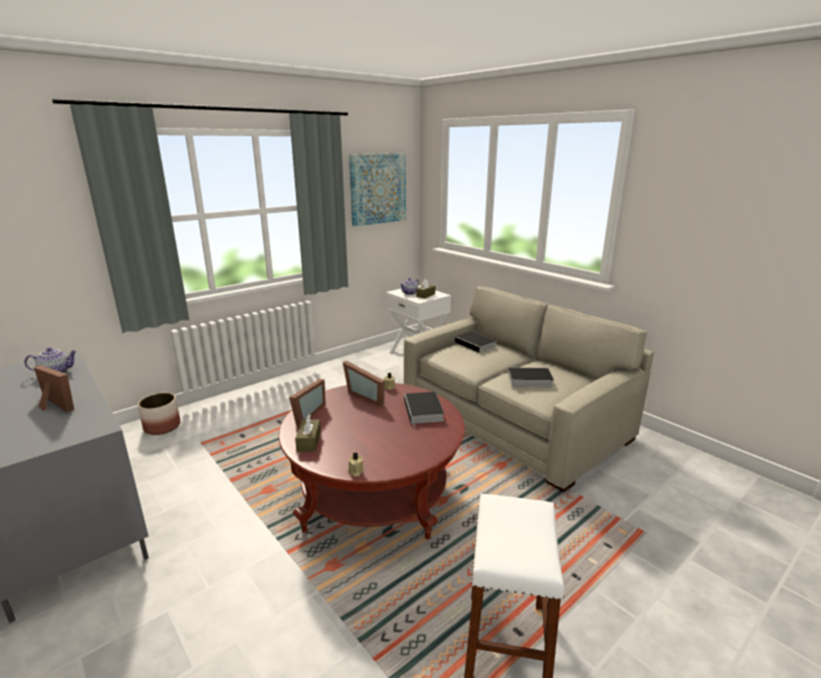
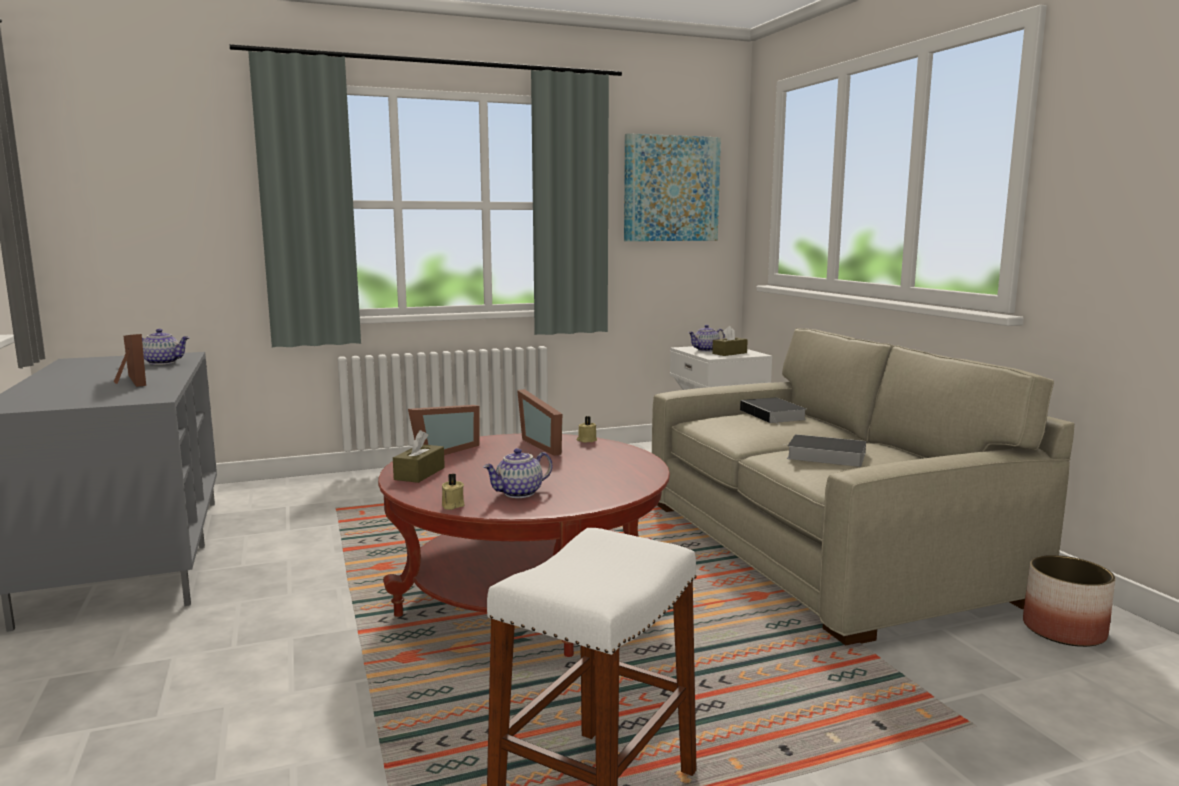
camera: 20 degrees right, 10 degrees down
(162, 427) = (302, 488): planter -> planter (1063, 630)
(388, 450) = (519, 493): none -> teapot
(424, 411) = (613, 466): book -> none

